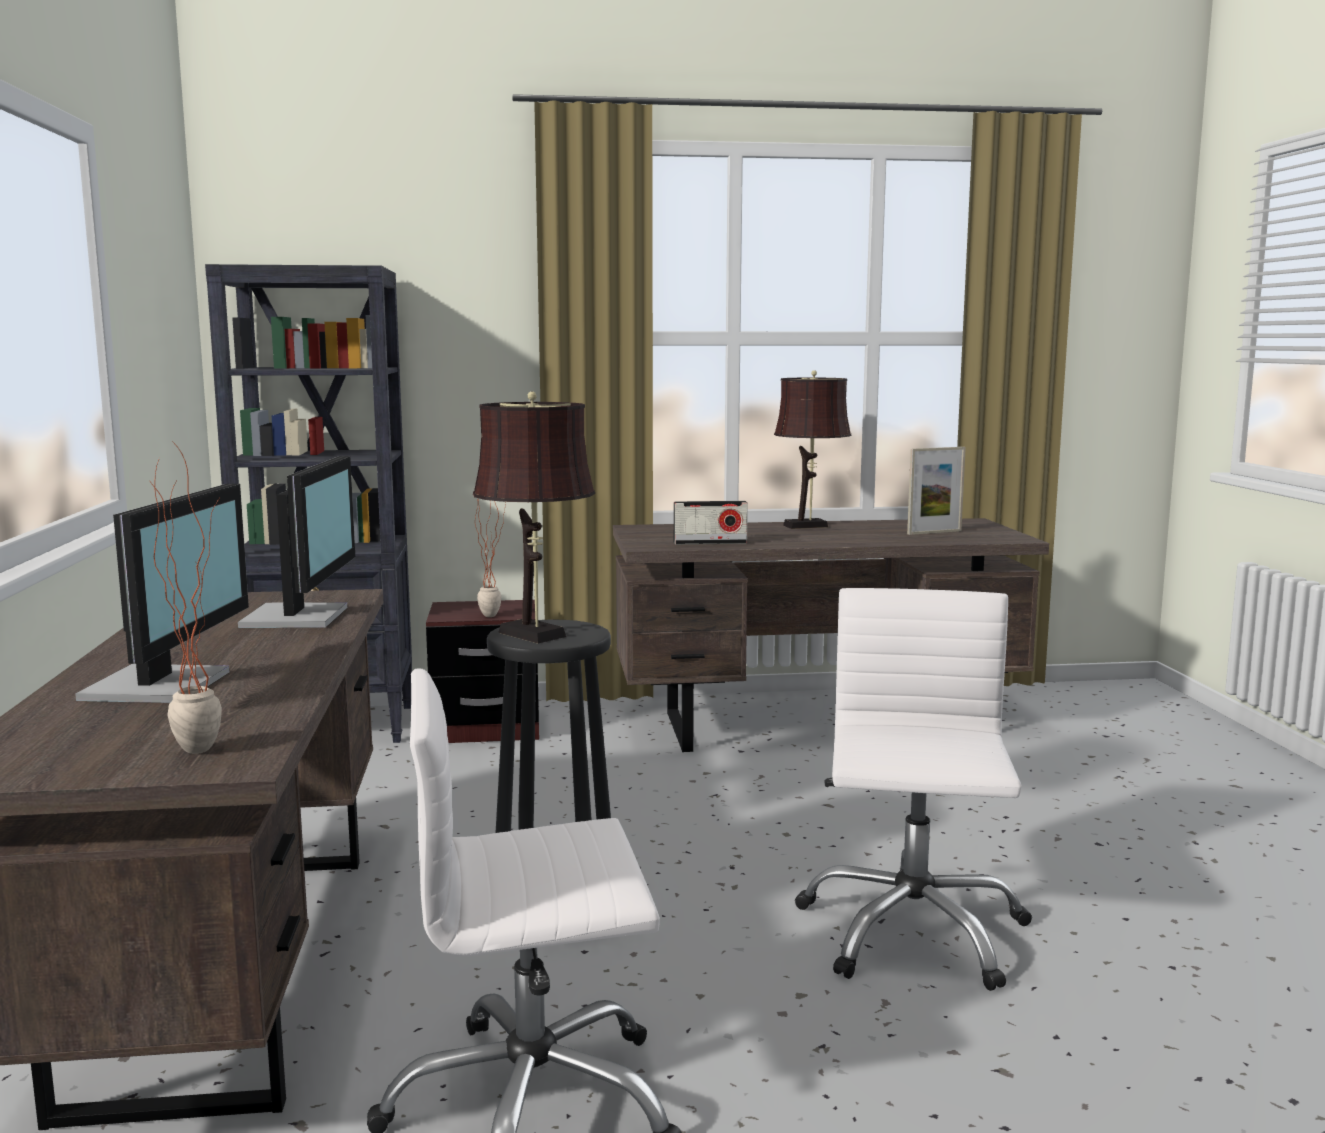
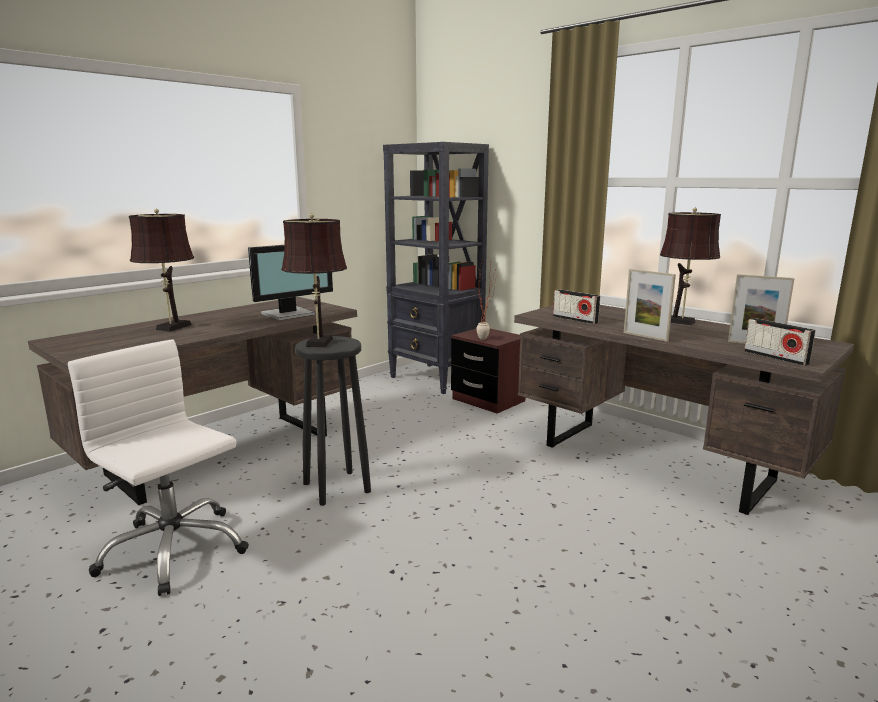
camera: 50 degrees right, 5 degrees up
(163, 685) = (171, 328): monitor -> brown table lamp
(204, 745) = (103, 349): potted plant -> none
(837, 544) = (645, 336): none -> picture frame
(911, 931) = (435, 586): white office chair -> none
(986, 539) = (775, 357): none -> radio

